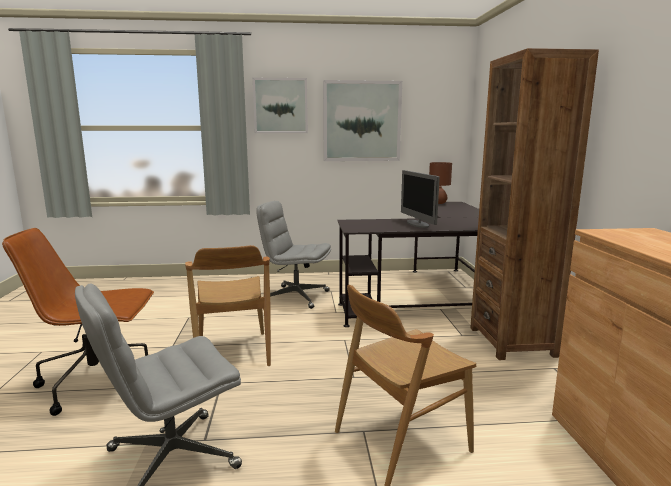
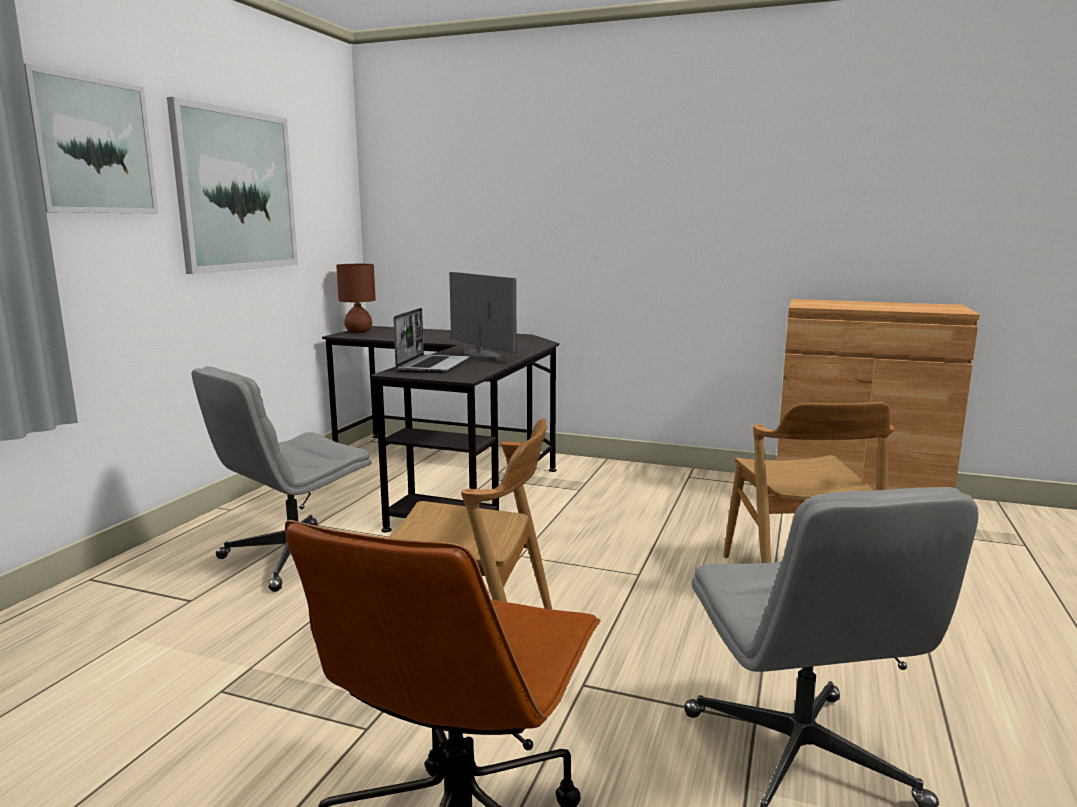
camera: 65 degrees left, 0 degrees up
(374, 222) = (433, 365): none -> laptop
(417, 224) = (481, 355): monitor -> monitor turned 135 degrees counterclockwise
(512, 342) = (618, 474): brown bookcase -> none

